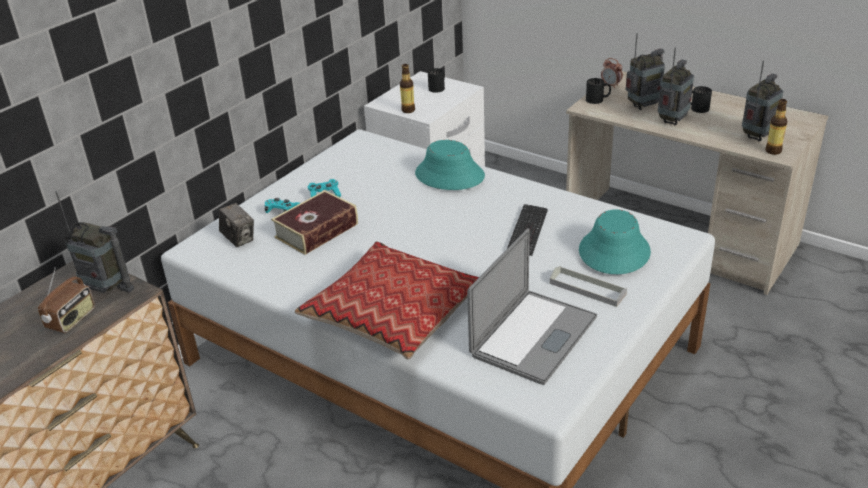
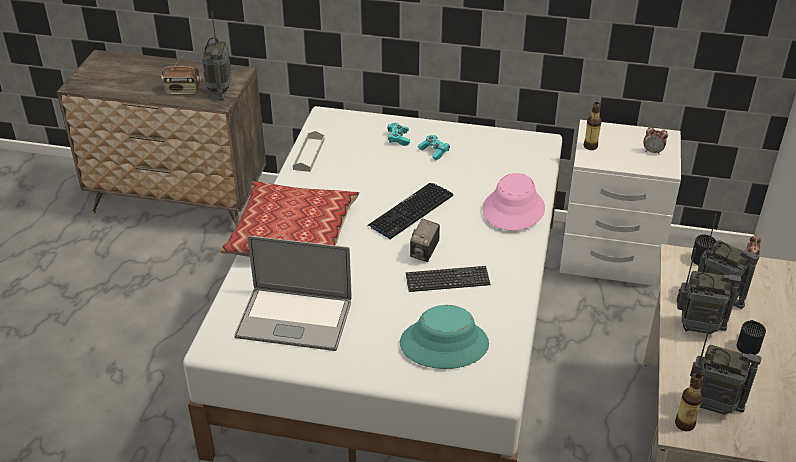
camera: 65 degrees right, 5 degrees up
(239, 239) = (349, 131): camera -> camera (424, 253)
(316, 231) = (381, 164): book -> none
(410, 229) = (411, 211): none -> keyboard
(438, 87) = (653, 151): black mug -> alarm clock
(449, 175) = (513, 209): turquoise hat -> pink hat
(587, 289) = (375, 337): grey tray -> grey tray (309, 154)

